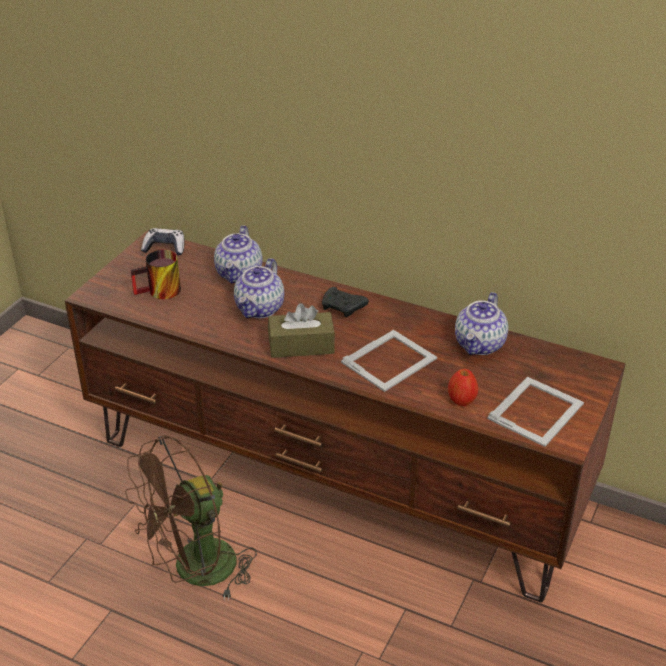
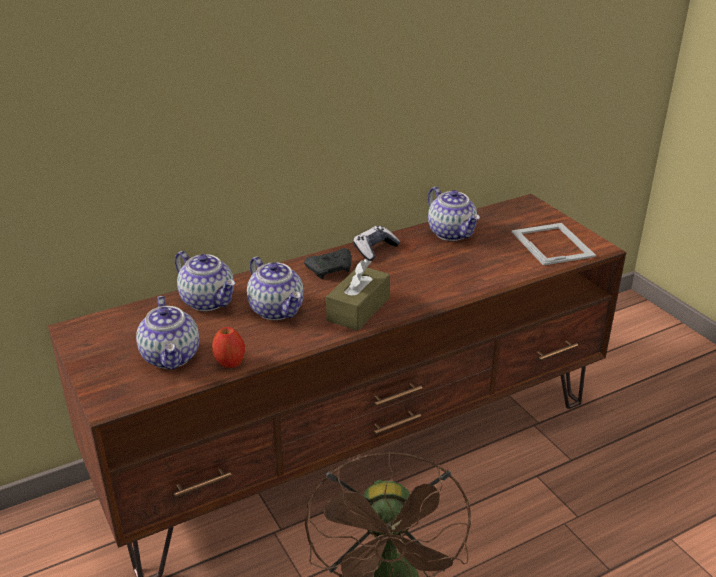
camera: 55 degrees left, 5 degrees down
(160, 293) = (172, 357): mug -> teapot
(165, 248) = (98, 326): game controller -> game controller (375, 249)
(390, 360) = (428, 276): picture frame -> none
(462, 400) = (511, 266): apple -> apple (229, 363)

